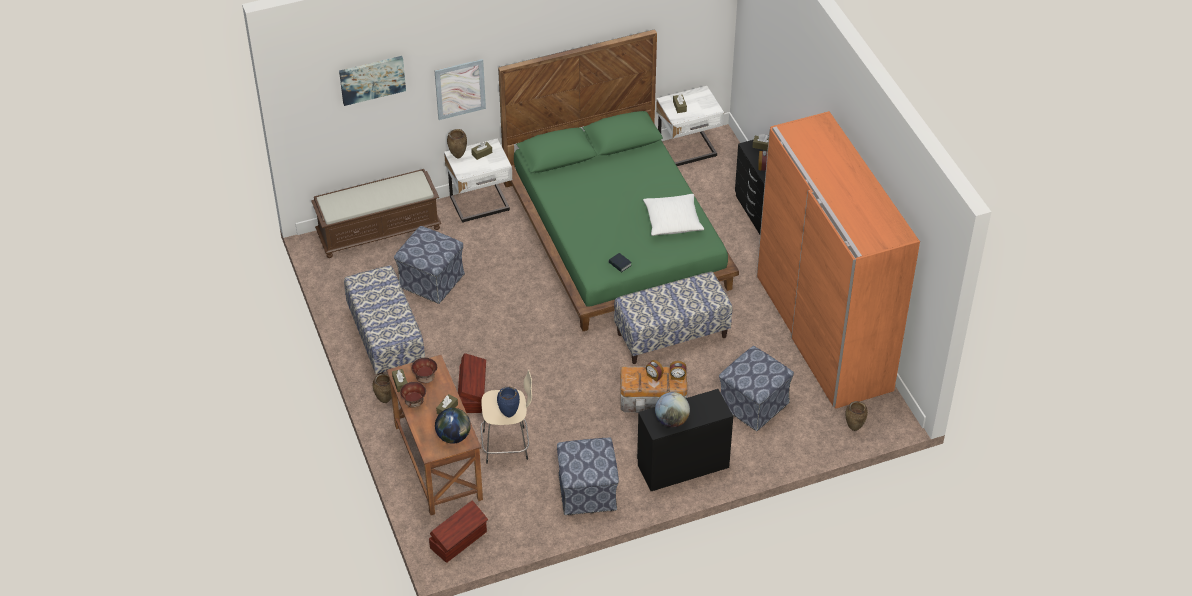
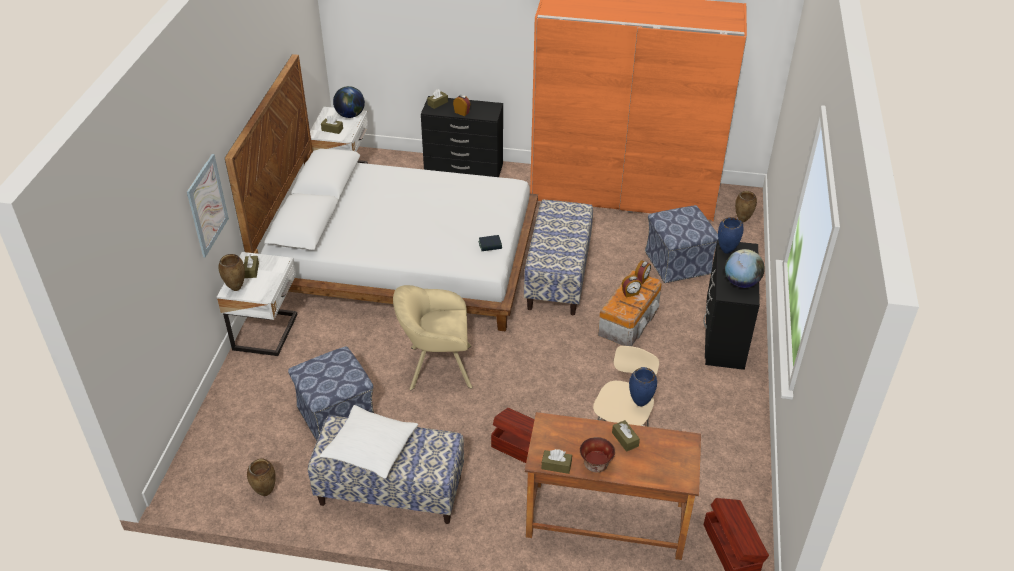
camera: 60 degrees left, 5 degrees down
(372, 79) = (148, 237): picture -> none
(379, 230) = (219, 428): brown bench -> none
(385, 400) = (480, 530): brown vase -> brown vase (265, 493)
(425, 378) = (563, 440): bowl -> none
(453, 436) = (672, 450): globe -> globe (350, 115)
(515, 310) = (436, 367): none -> beige armchair
(587, 492) = (720, 415): ottoman -> none
(618, 235) = (403, 258): green bed -> white bed
(672, 221) = (463, 193): white pillow -> white pillow (370, 448)
(705, 399) = (726, 252): none -> blue vase

